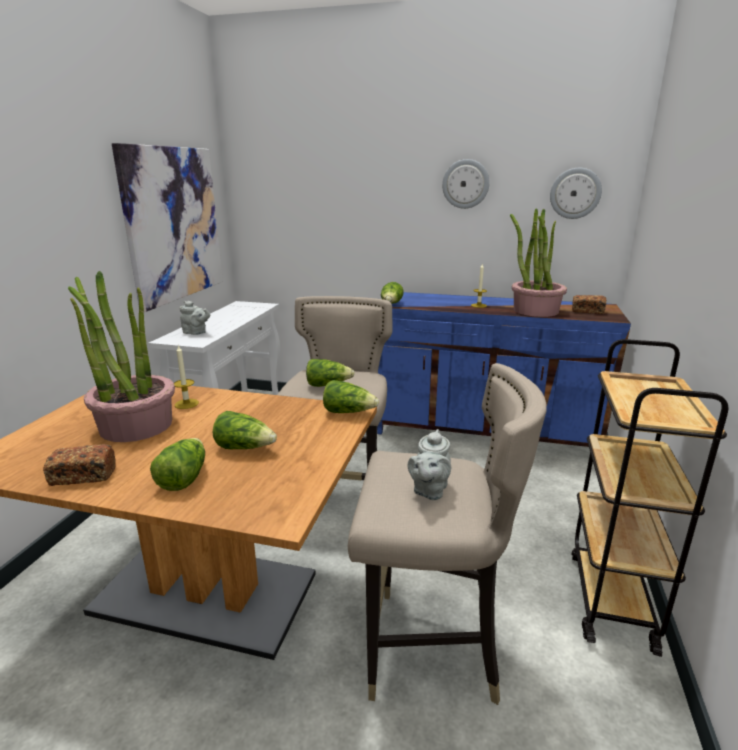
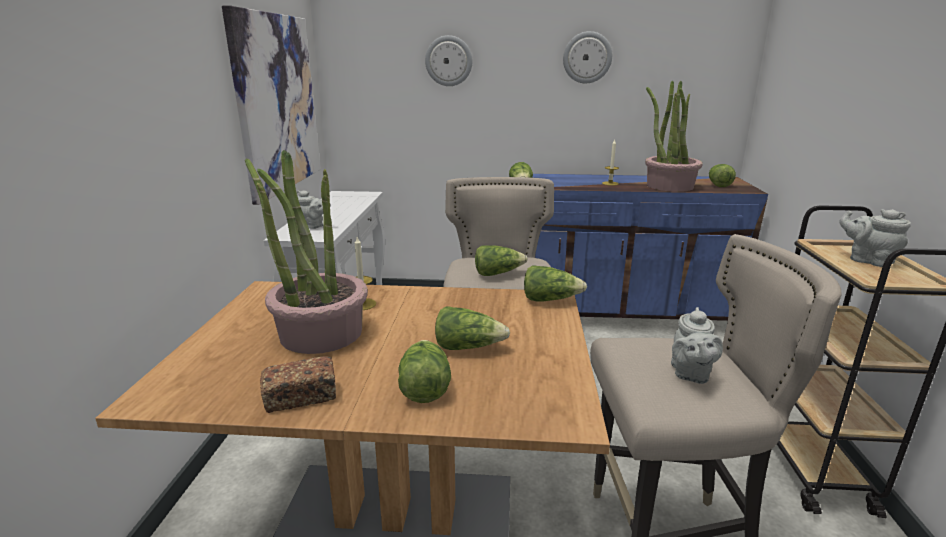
camera: 10 degrees left, 0 degrees up
(575, 193) = (697, 66): wall clock -> wall clock (449, 61)
(587, 311) = (718, 184): bread -> lettuce
(655, 397) = (867, 260): none -> grey teapot

